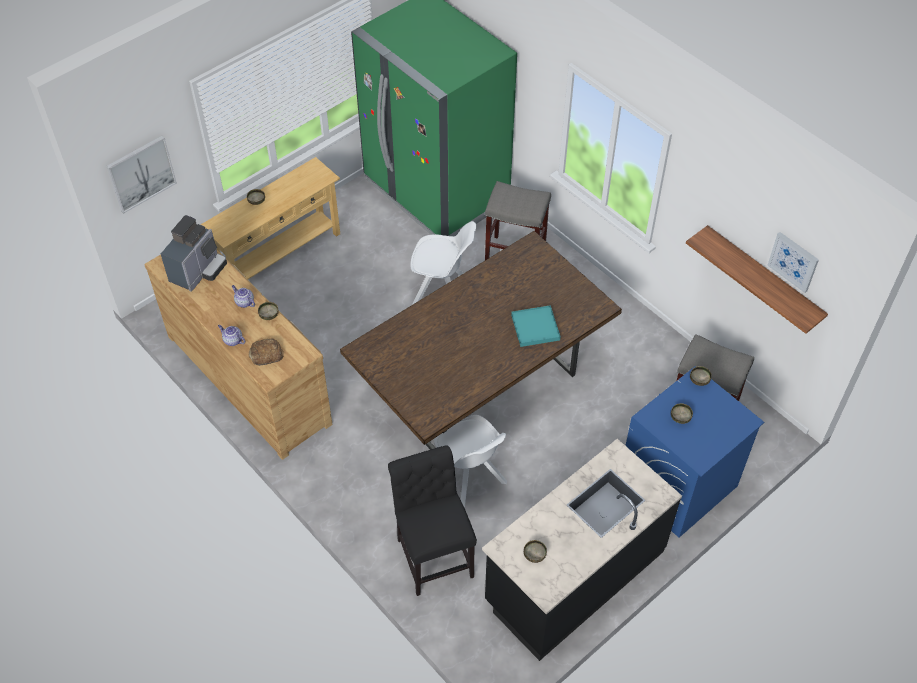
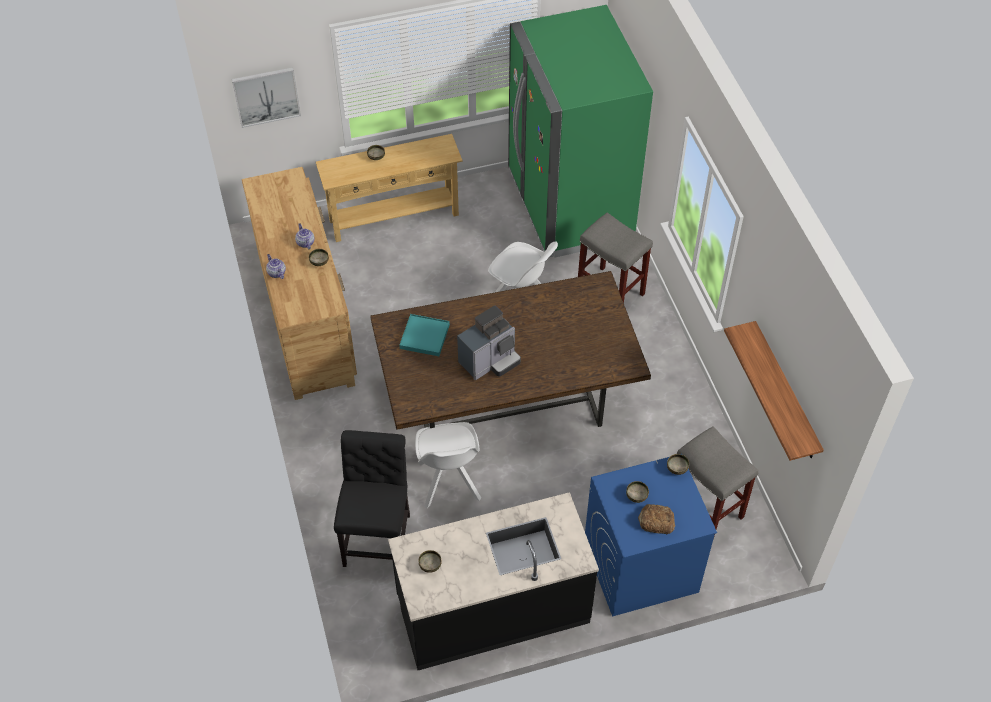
camera: 25 degrees right, 0 degrees up
(198, 271) = (282, 201): coffee machine -> coffee machine (490, 361)
(265, 354) = (297, 295): bread -> bread (656, 521)
(535, 328) = (557, 362): turquoise tray -> turquoise tray (424, 337)
(793, 261) = (806, 384): picture -> none

